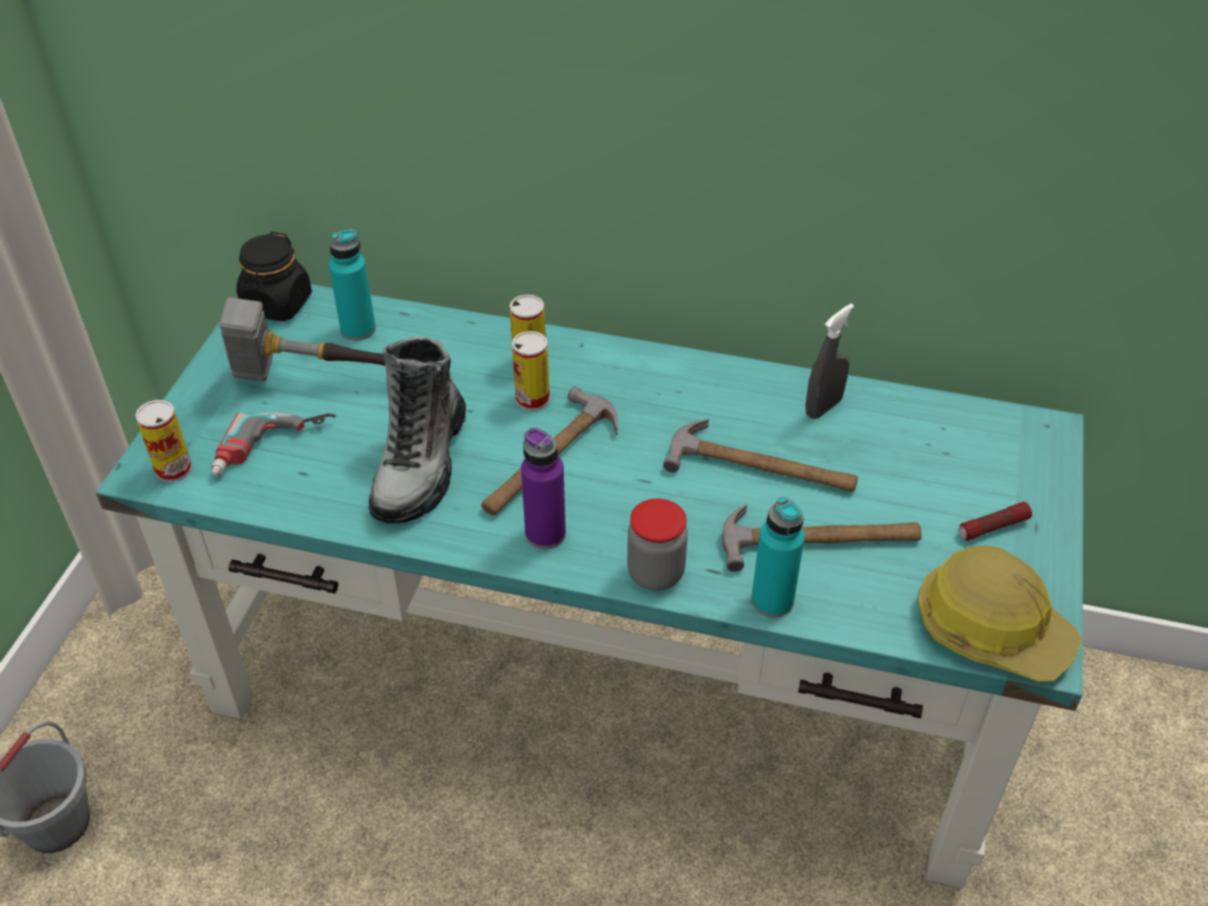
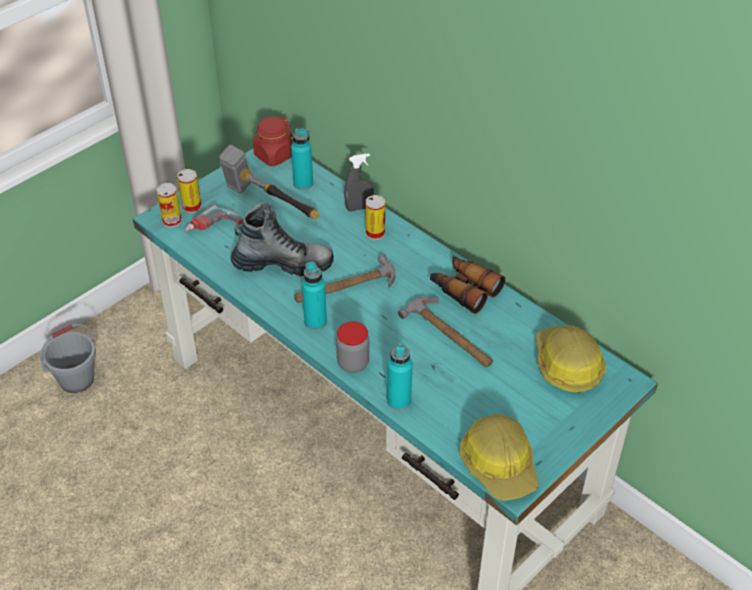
camera: 30 degrees right, 0 degrees up
(277, 304) = (274, 156): black jar -> red jar
(421, 465) = (283, 264): boot -> boot turned 135 degrees counterclockwise
(532, 398) = (361, 253): can -> can (191, 206)
(545, 534) = (315, 322): purple bottle -> turquoise bottle
(726, 392) = (464, 289): none -> binoculars
(820, 539) = (449, 383): hammer -> none
(823, 407) = (510, 318): grey spray bottle -> grey spray bottle (359, 208)
(953, 441) = (566, 365): none -> hard hat
(992, 527) = (547, 417): flashlight -> none

